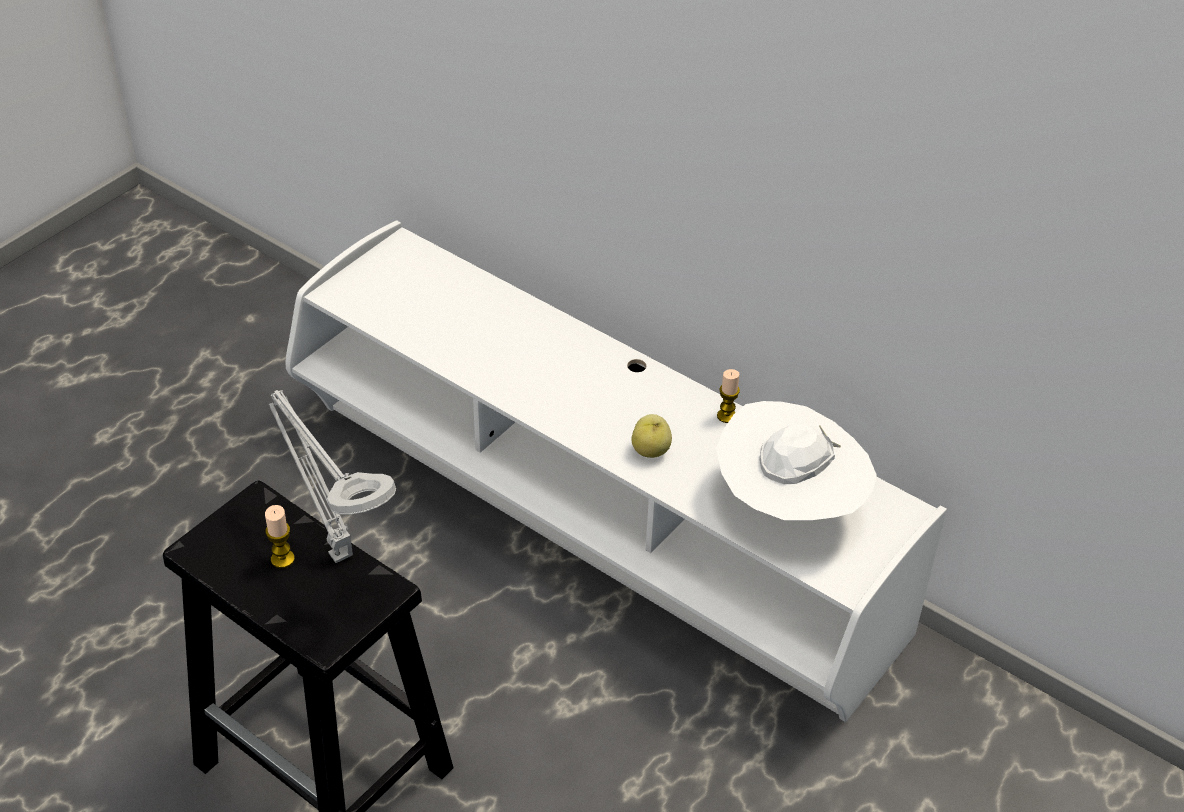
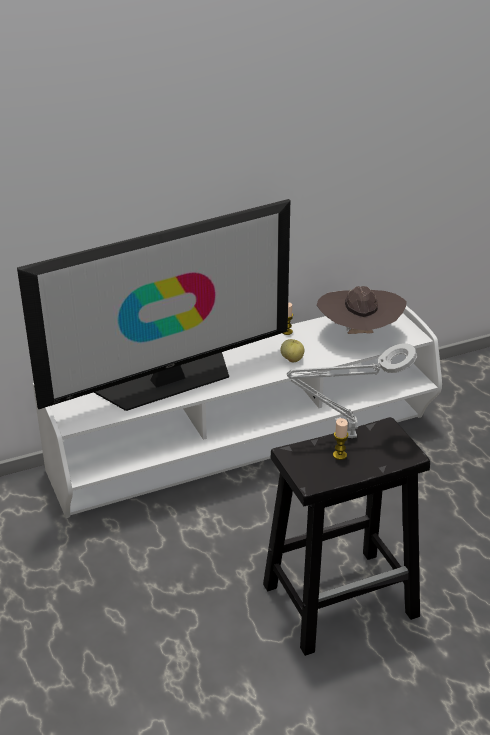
camera: 60 degrees left, 10 degrees down
(494, 341) = (168, 381): none -> television
(789, 506) = (359, 335): white hat -> brown hat

